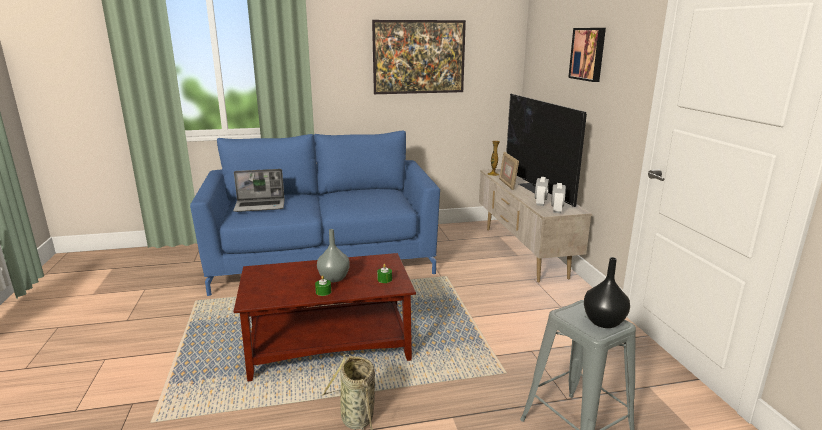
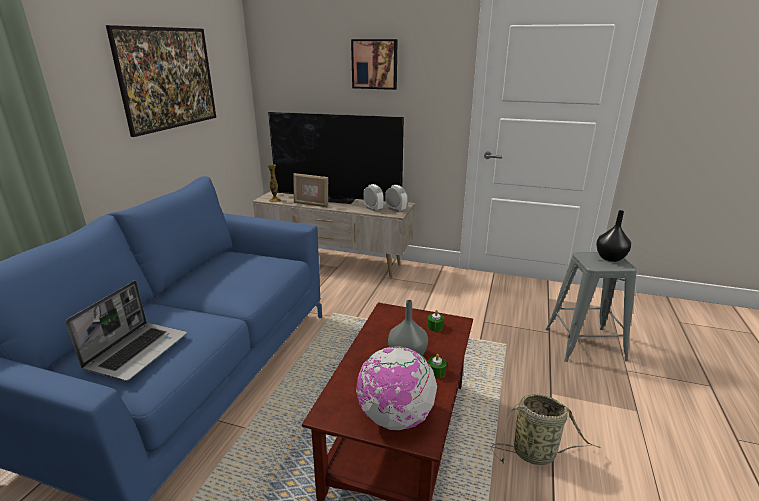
camera: 60 degrees left, 5 degrees up
(263, 289) = (395, 418): none -> globe

